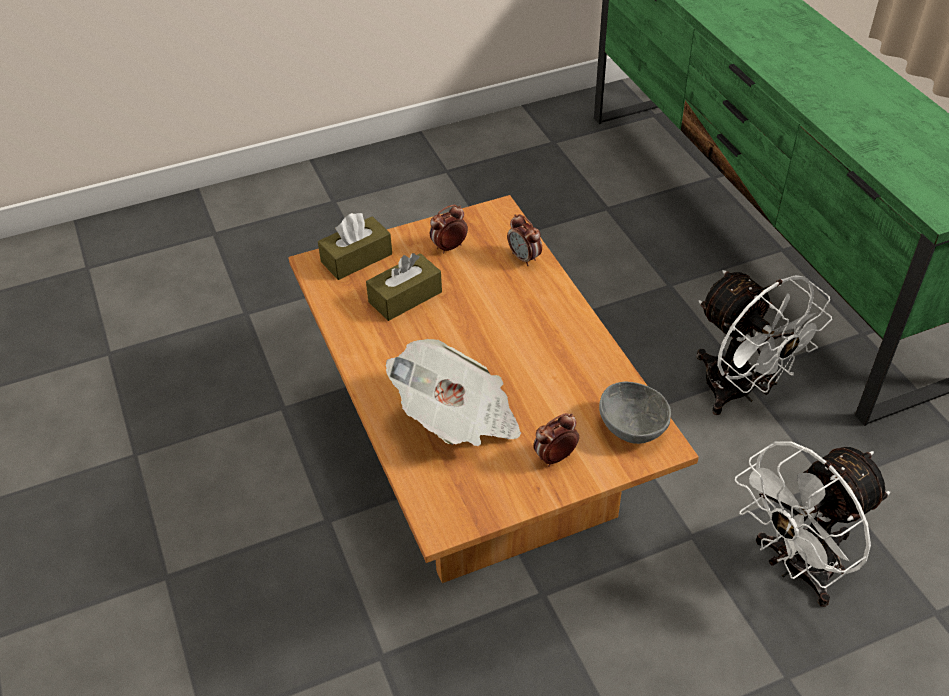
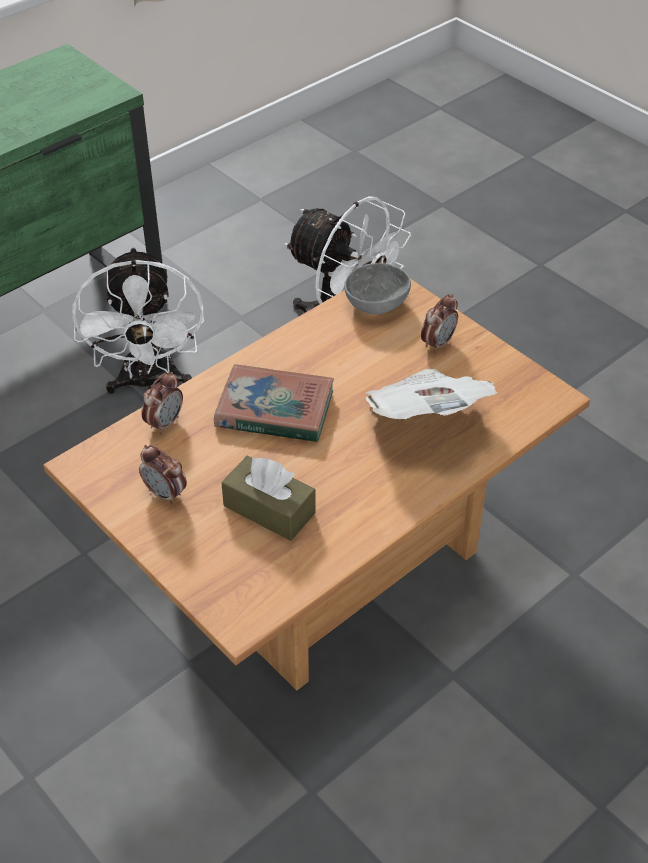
camera: 110 degrees left, 0 degrees up
(356, 258) = (215, 579): brown tissue box -> none
(512, 322) = (274, 410): none -> book
(555, 457) = (438, 343): alarm clock -> alarm clock turned 90 degrees counterclockwise
(740, 392) = (149, 383): white fan -> white fan turned 135 degrees clockwise

